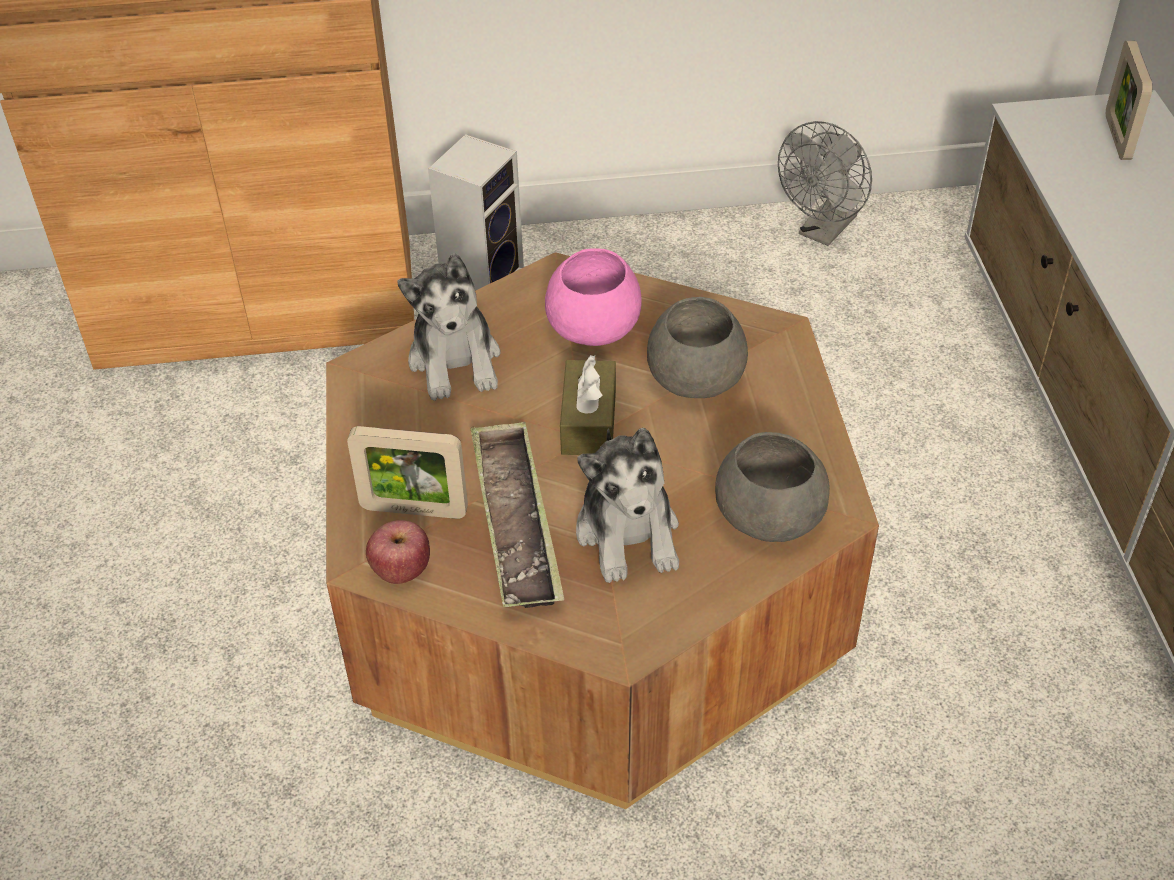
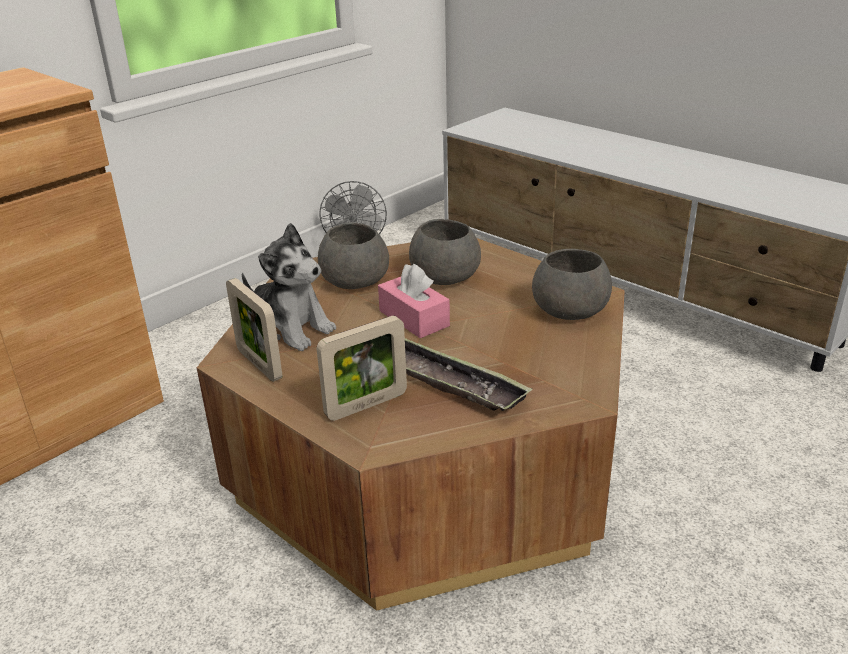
camera: 40 degrees left, 15 degrees down
(401, 570) = (402, 437): apple -> none
(483, 284) = (180, 356): speaker -> none
(588, 422) = (414, 318): brown tissue box -> pink tissue box
(594, 325) = (354, 280): pink bowl -> grey bowl
(629, 533) = (511, 352): plush toy -> none
(1117, 137) = (514, 124): picture frame -> picture frame (259, 364)

